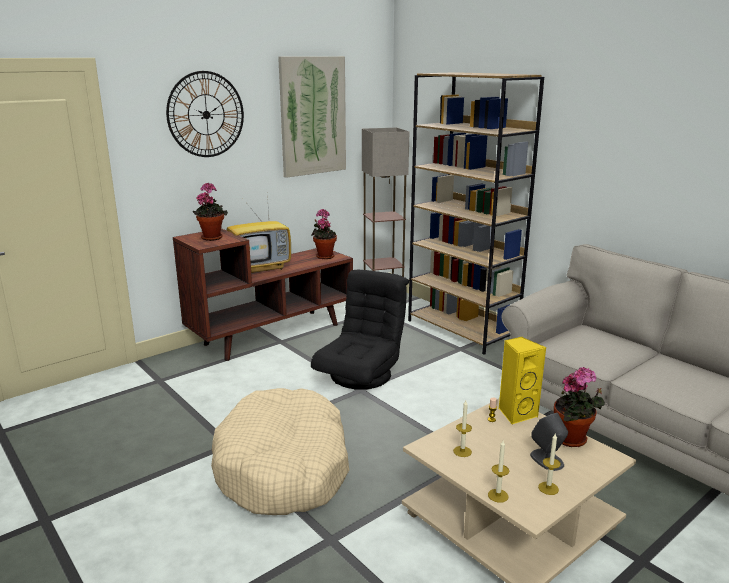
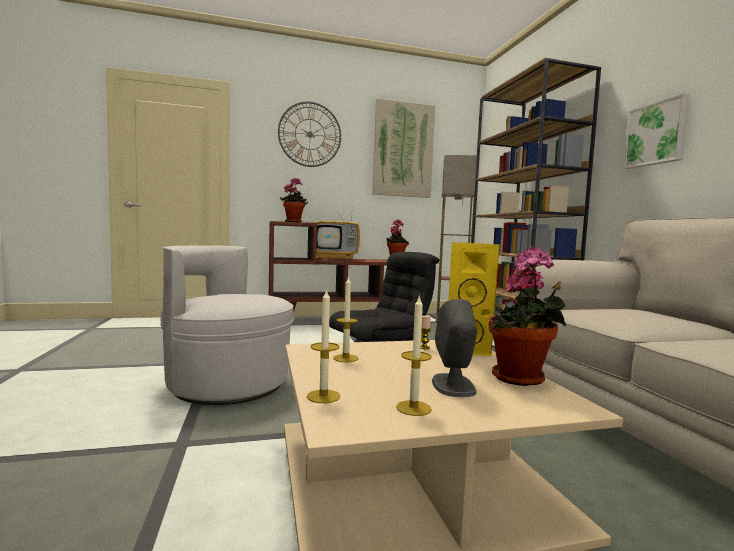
camera: 25 degrees right, 15 degrees down
(284, 467) = (229, 384): beige dog bed -> white armchair
(594, 162) = (657, 134): none -> picture

